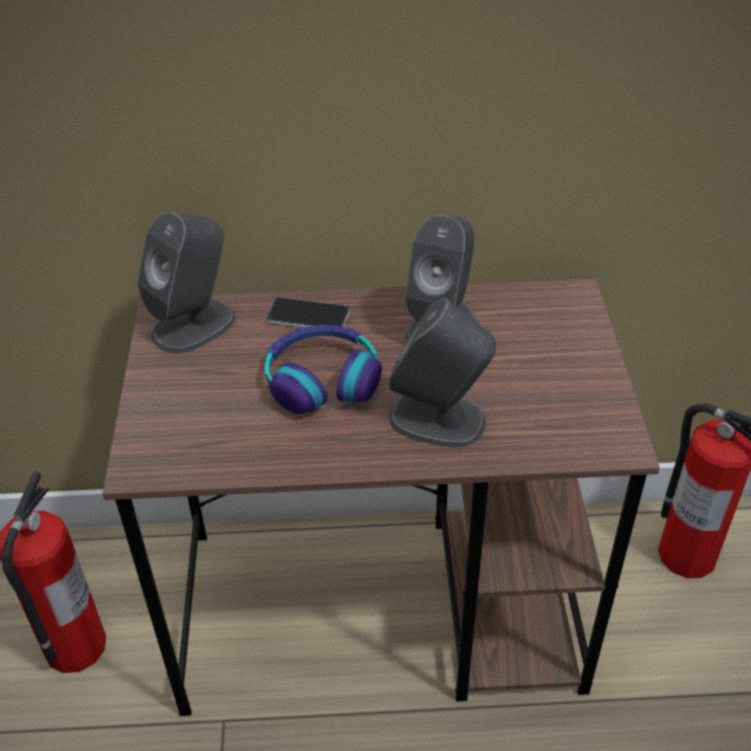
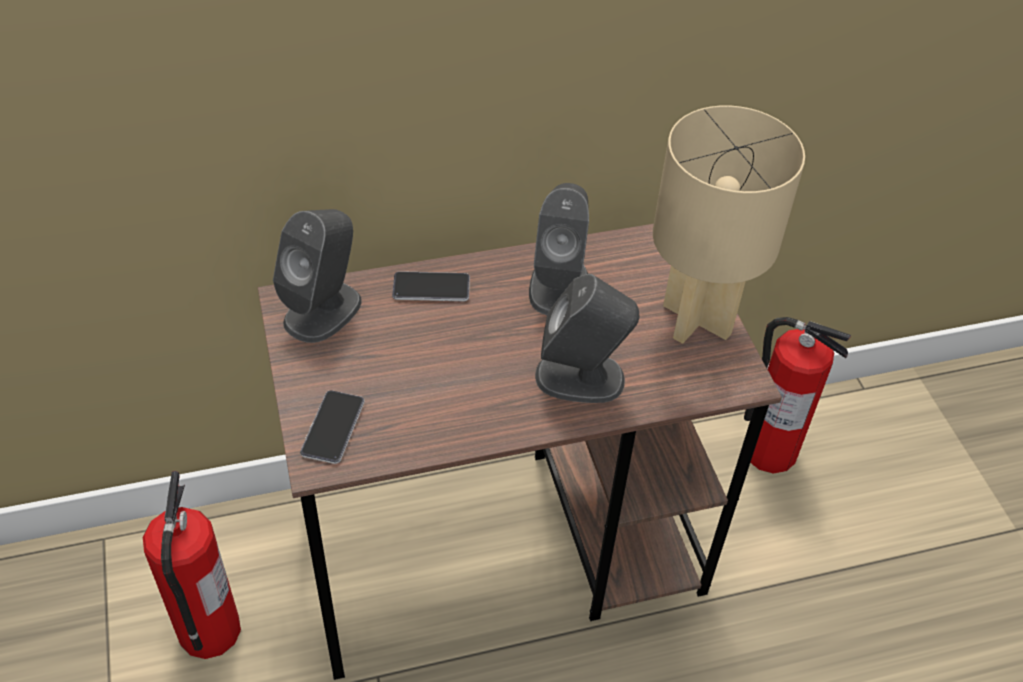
camera: 15 degrees left, 5 degrees up
(165, 436) = (333, 428): none -> phone
(322, 379) = (464, 351): headphones -> none
(580, 378) = (696, 321): none -> beige table lamp

